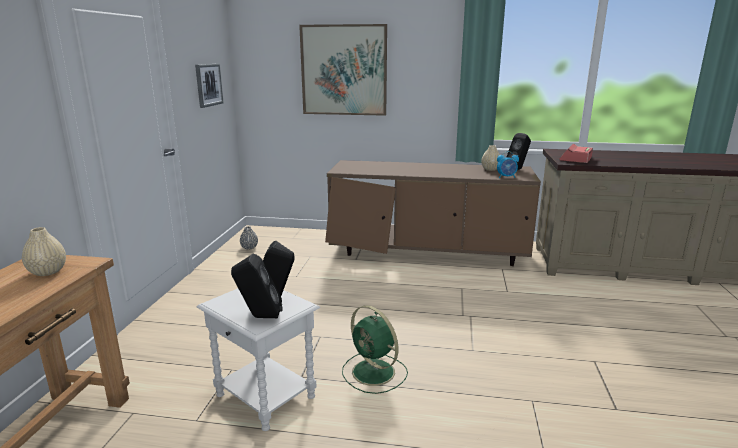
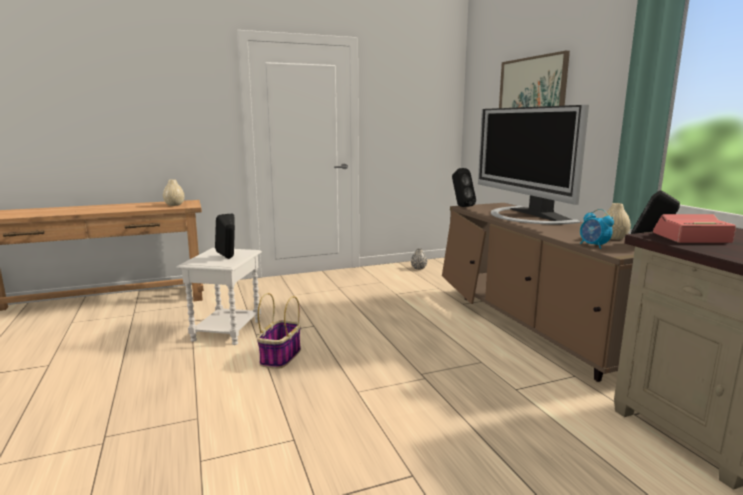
camera: 60 degrees right, 5 degrees down
(208, 85) = (417, 120): picture -> none
(259, 317) = (202, 260): black speaker -> black speaker (461, 206)
(375, 373) = (280, 357): green fan -> basket
(401, 167) = (526, 216): none -> television

